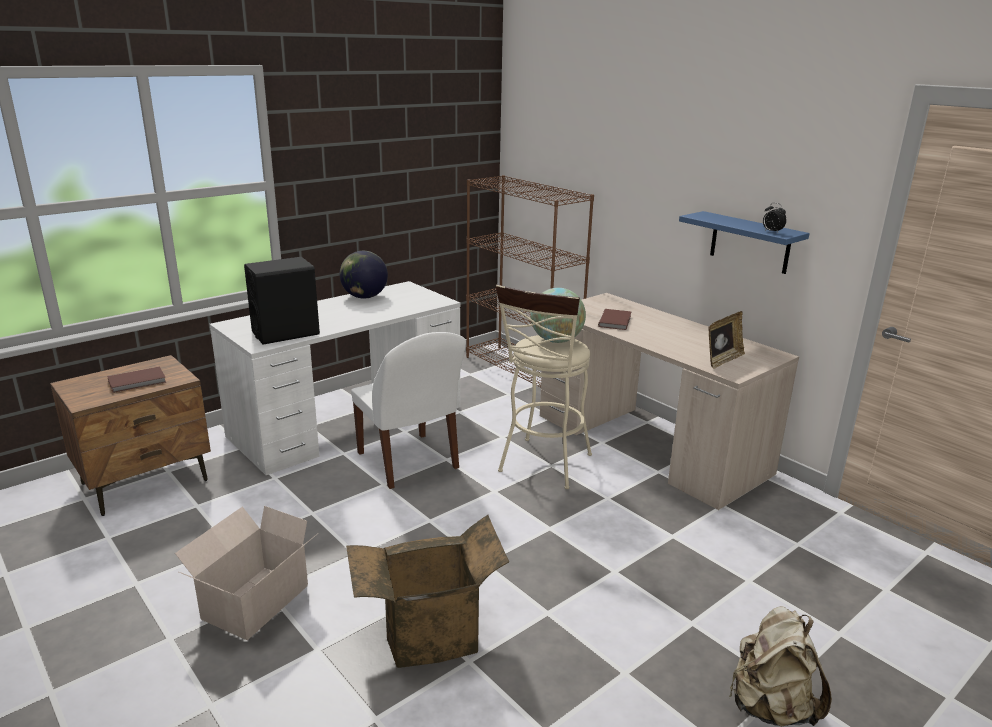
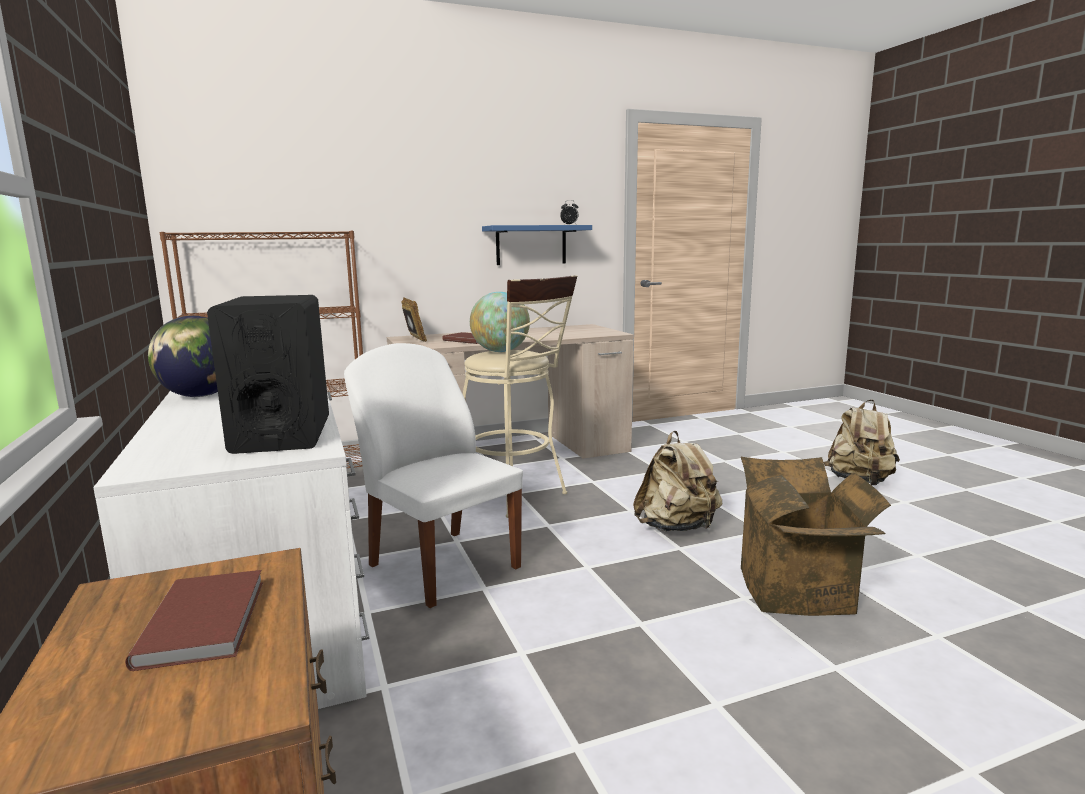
camera: 70 degrees left, 10 degrees down
(253, 603) = (742, 722): cardboard box -> none
(408, 462) = (442, 565): white chair -> white chair turned 120 degrees counterclockwise
(526, 558) = (677, 527): none -> beige backpack
(722, 360) = (587, 332): picture frame -> picture frame (414, 339)

